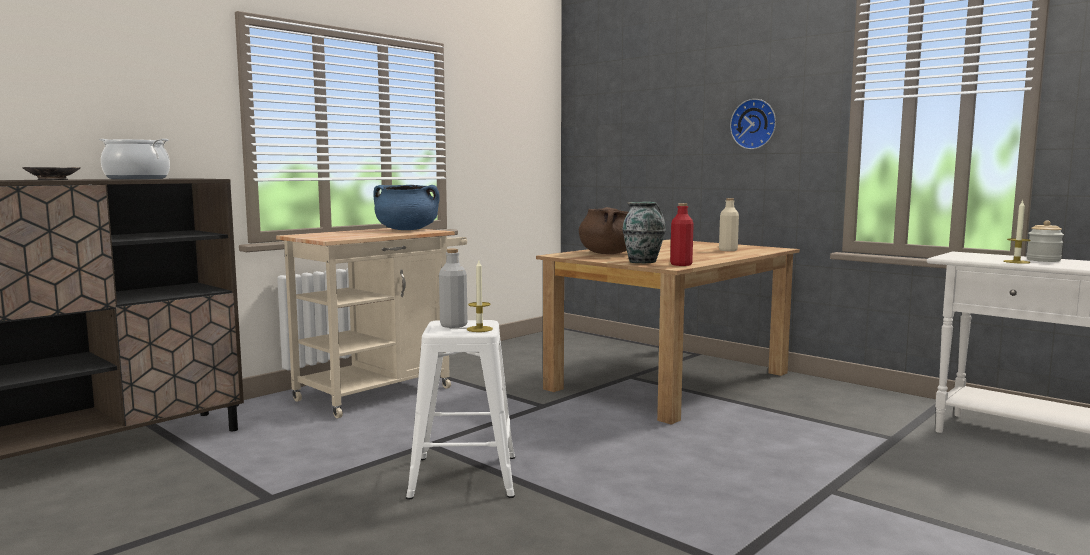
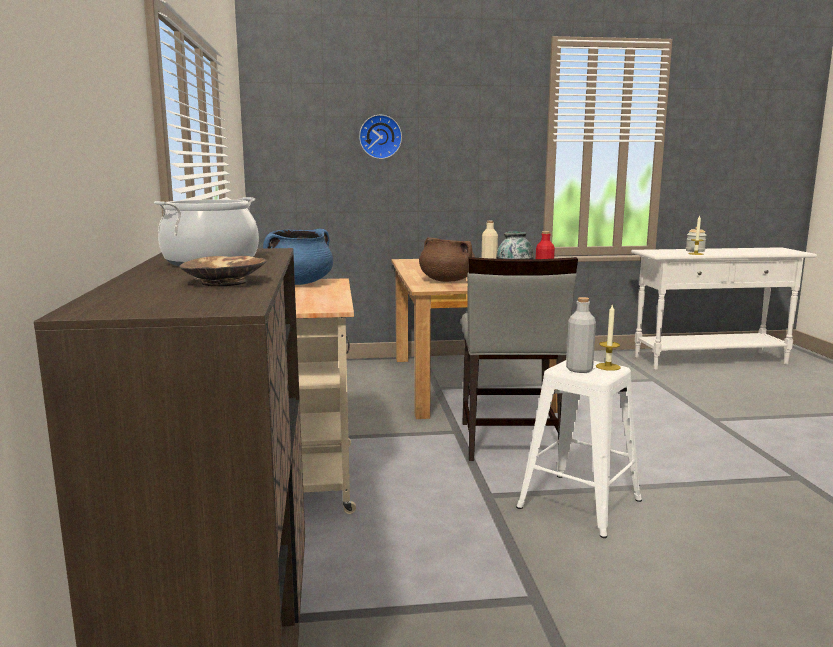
camera: 50 degrees left, 5 degrees up
(557, 425) = (509, 441): none -> grey chair
(754, 124) = (469, 155): wall clock -> wall clock (380, 137)

